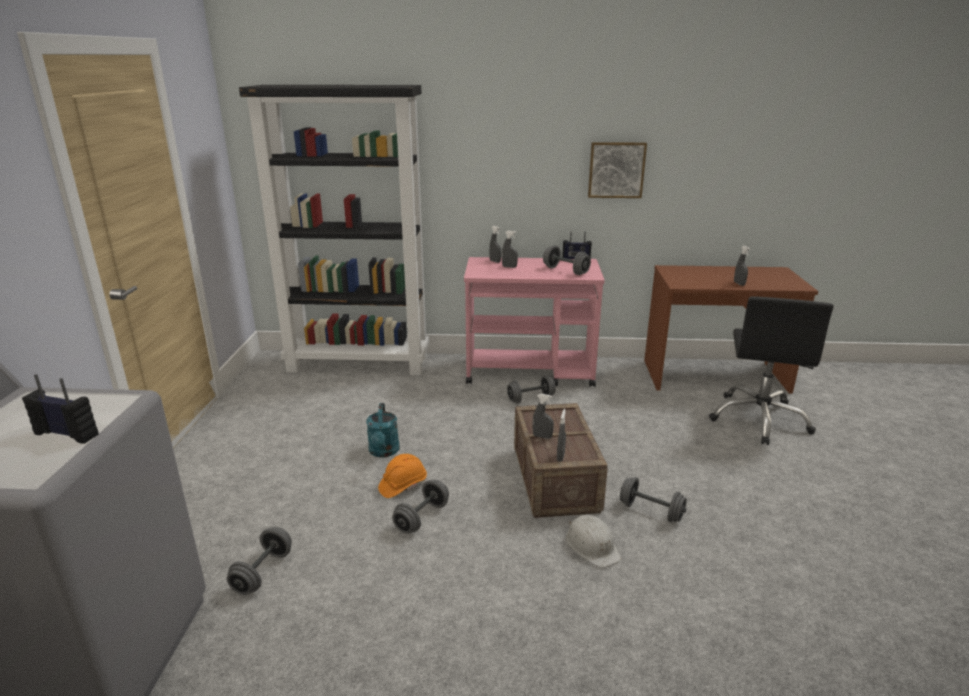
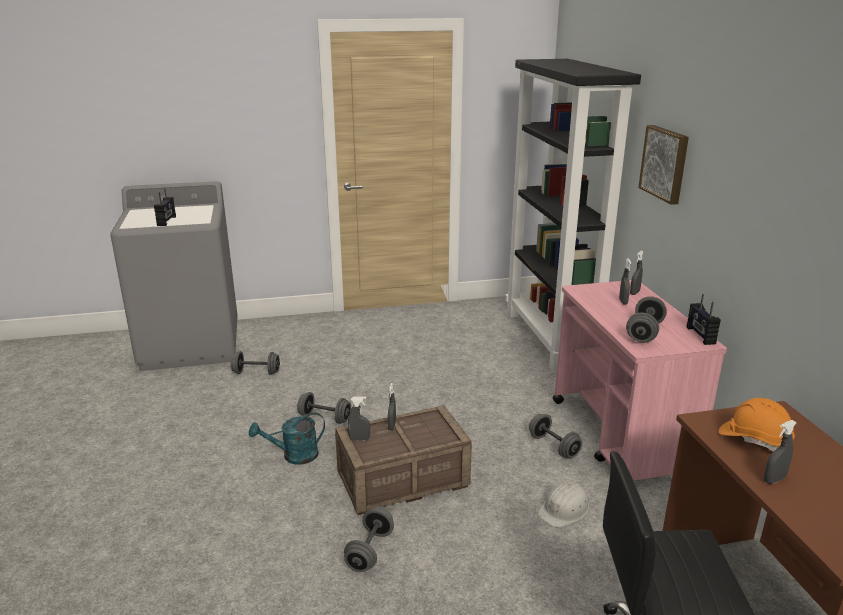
camera: 75 degrees right, 0 degrees up
(384, 452) = (407, 383): turquoise watering can -> turquoise watering can (294, 456)
(403, 485) = (364, 401): orange hard hat -> orange hard hat (754, 439)
(592, 545) = (307, 513): white hard hat -> white hard hat (564, 509)
(616, 169) = (775, 233): picture -> picture (665, 163)

